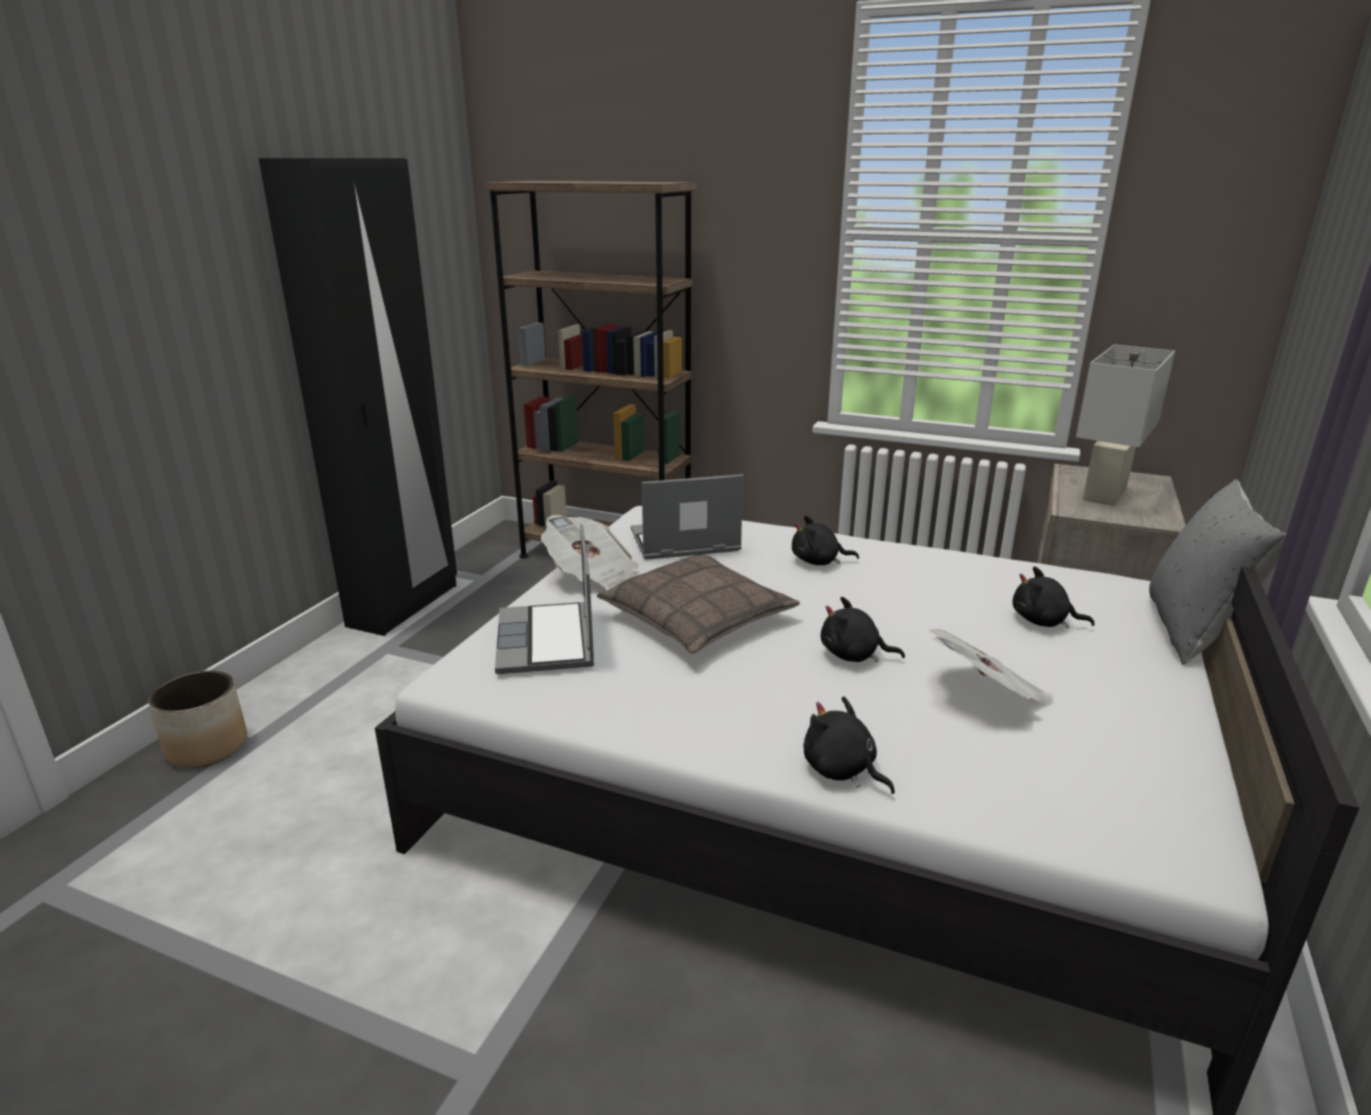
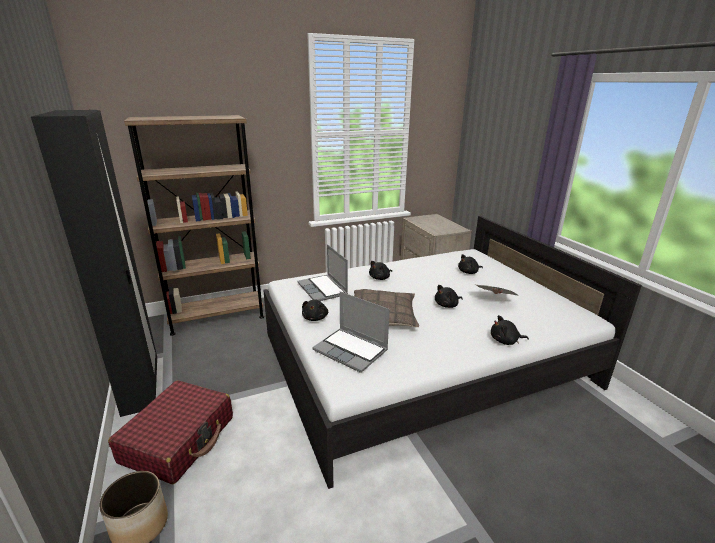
camera: 45 degrees left, 0 degrees up
(354, 684) = (179, 439): none -> red suitcase
(592, 576) = (315, 318): newspaper -> black plush toy
(683, 542) = (323, 289): laptop -> laptop turned 60 degrees counterclockwise
(1104, 494) = (434, 224): white table lamp -> none
(1192, 631) = (499, 261): grey pillow -> none

